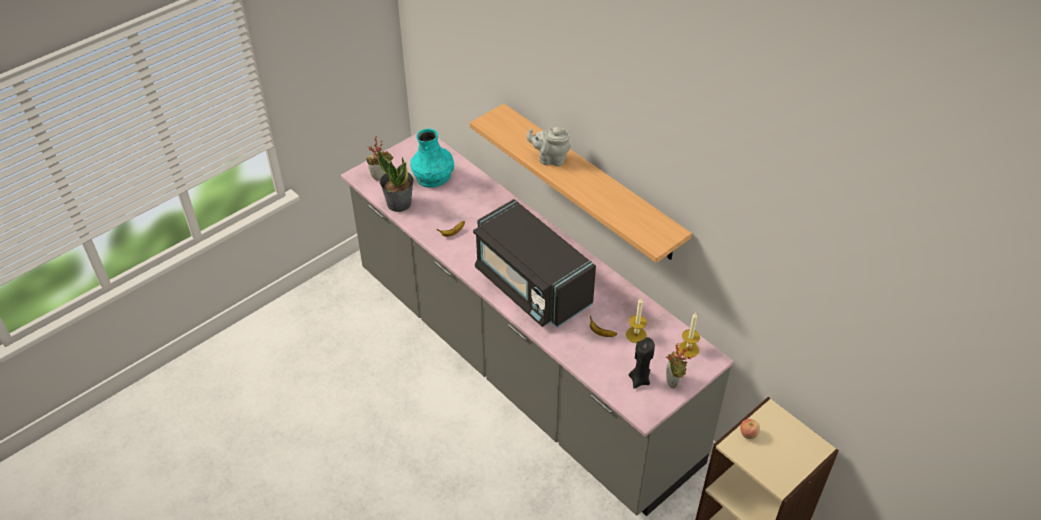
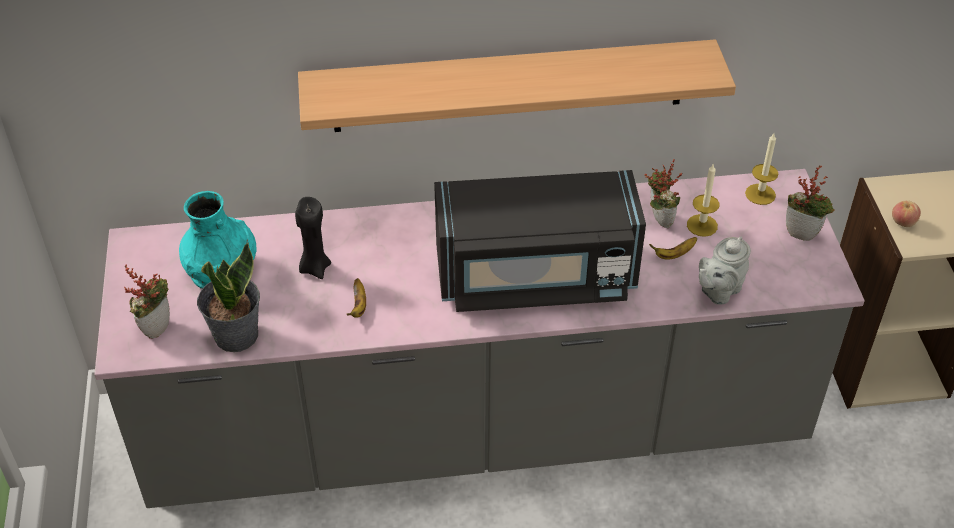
camera: 55 degrees left, 0 degrees up
(550, 159) = (463, 84): grey teapot -> grey teapot (718, 291)
(621, 314) = (658, 220): none -> potted plant
(639, 380) = (777, 260): black candle -> black candle (314, 267)

